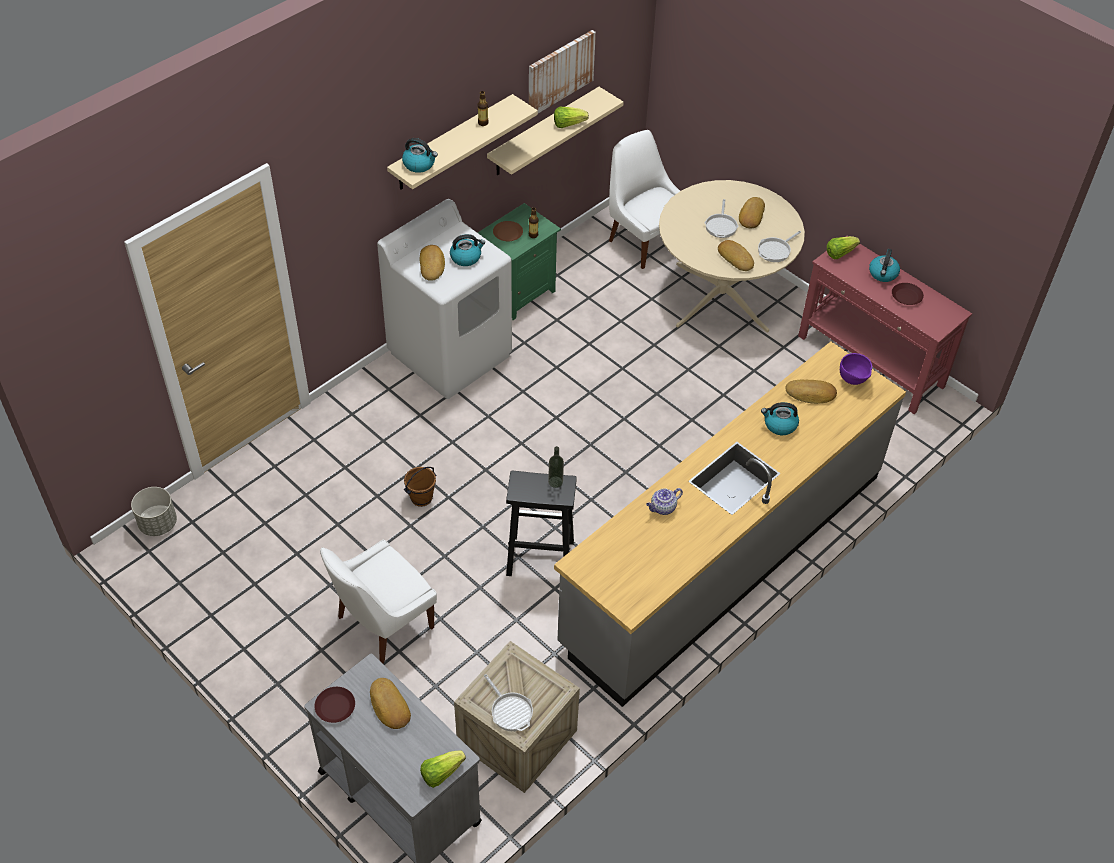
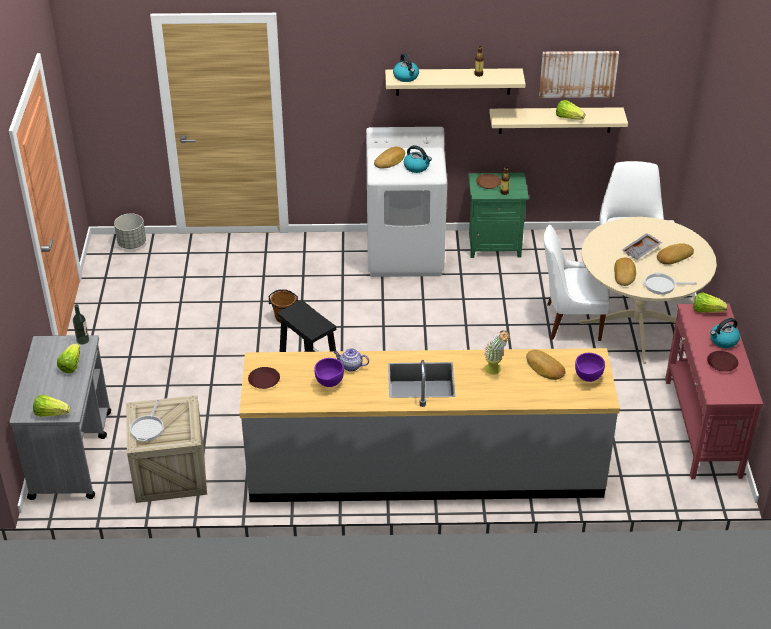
camera: 45 degrees right, 10 degrees down
(335, 707) = (46, 347): brown plate -> brown plate (264, 381)
(382, 624) = (177, 366): white chair -> white chair (570, 322)
(389, 706) = (71, 365): bread -> lettuce
(555, 482) = (319, 321): bottle -> bottle (83, 340)
(668, 540) = (329, 384): none -> purple bowl
(721, 226) = (641, 251): frying pan -> grey tray
(779, 425) = (495, 371): kettle -> potted plant

